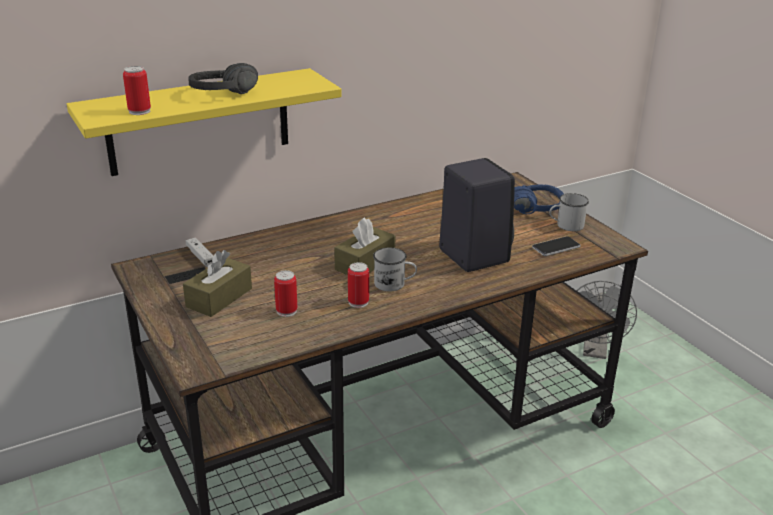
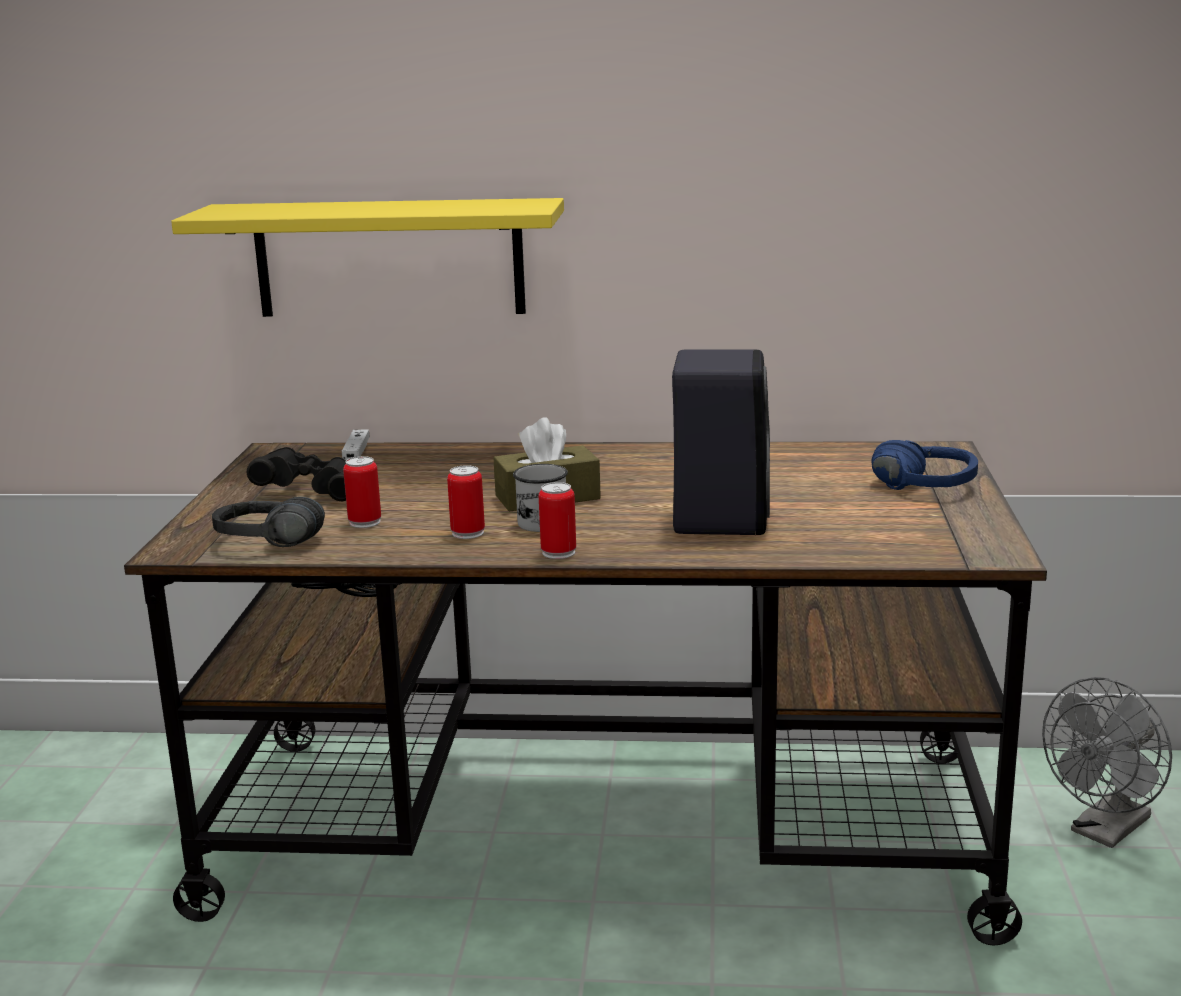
camera: 35 degrees right, 10 degrees down
(139, 111) = (261, 213): can -> can (558, 552)
(219, 298) = (310, 494): brown tissue box -> black binoculars
(227, 96) = (388, 210): black headphones -> black headphones (264, 547)
(556, 247) = (876, 535): phone -> none
(566, 226) = (942, 514): white mug -> none

